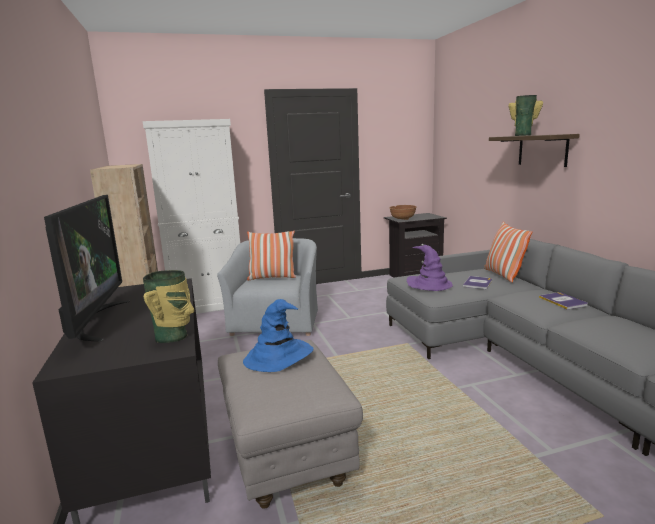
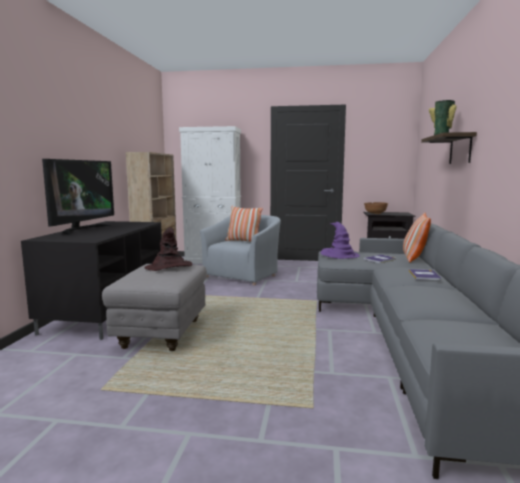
camera: 25 degrees right, 5 degrees down
(173, 337) = (101, 237): vase -> none
(279, 356) = (169, 267): blue hat -> brown hat

